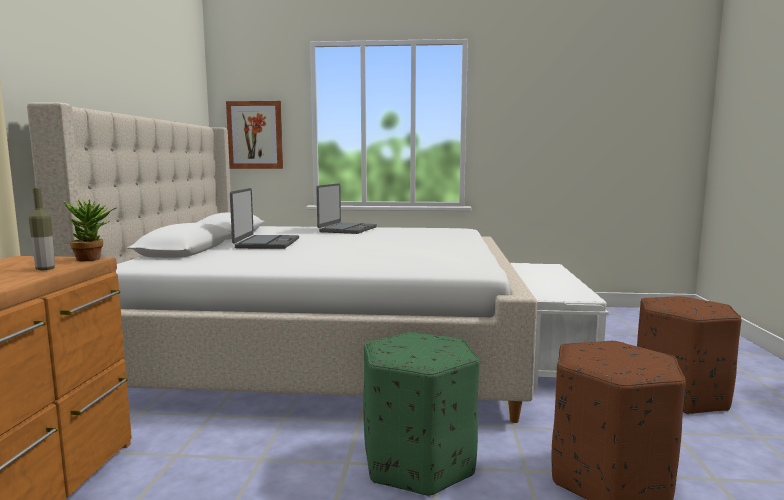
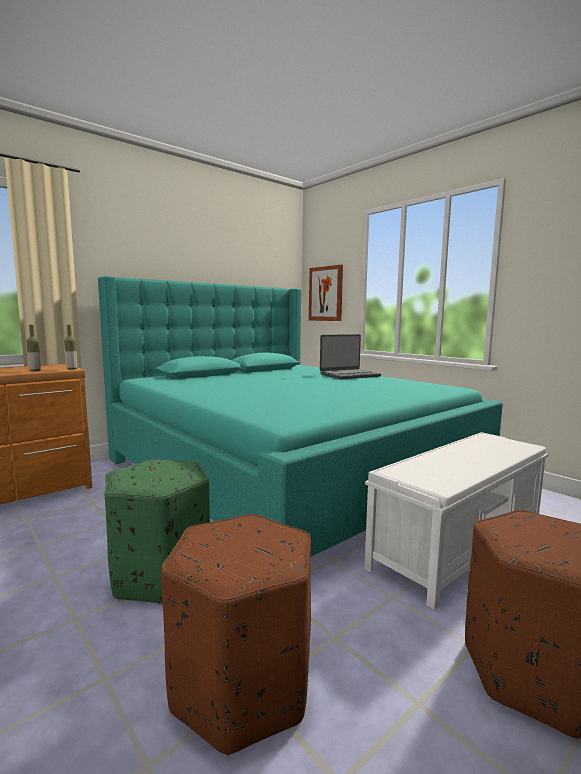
camera: 45 degrees right, 0 degrees up
(93, 259) = (72, 369): potted plant -> bottle
(266, 243) = (252, 377): laptop -> none
(325, 348) = (288, 470): beige bed -> turquoise bed

